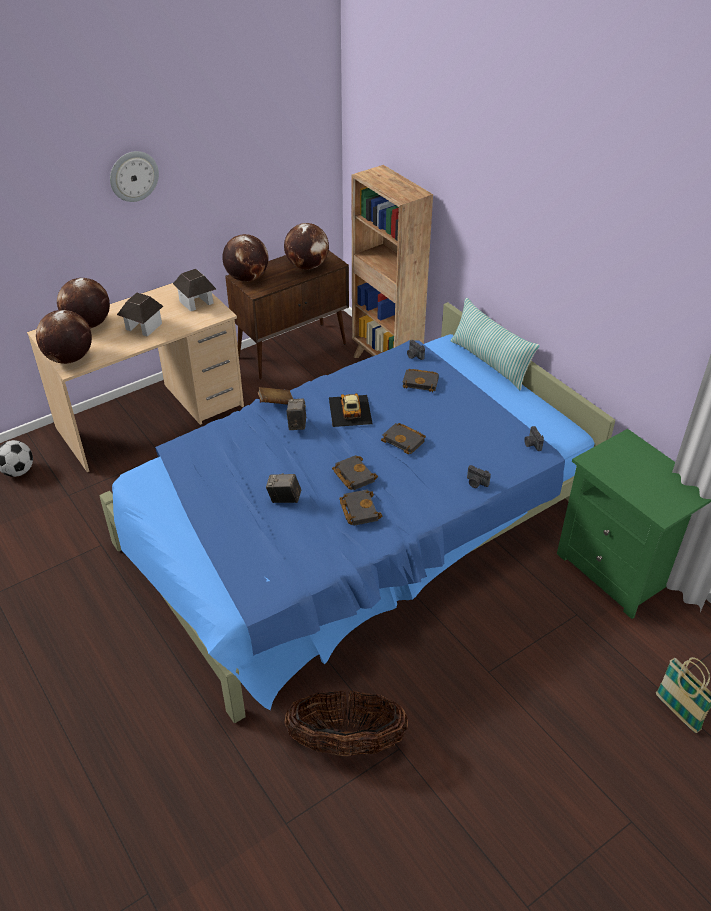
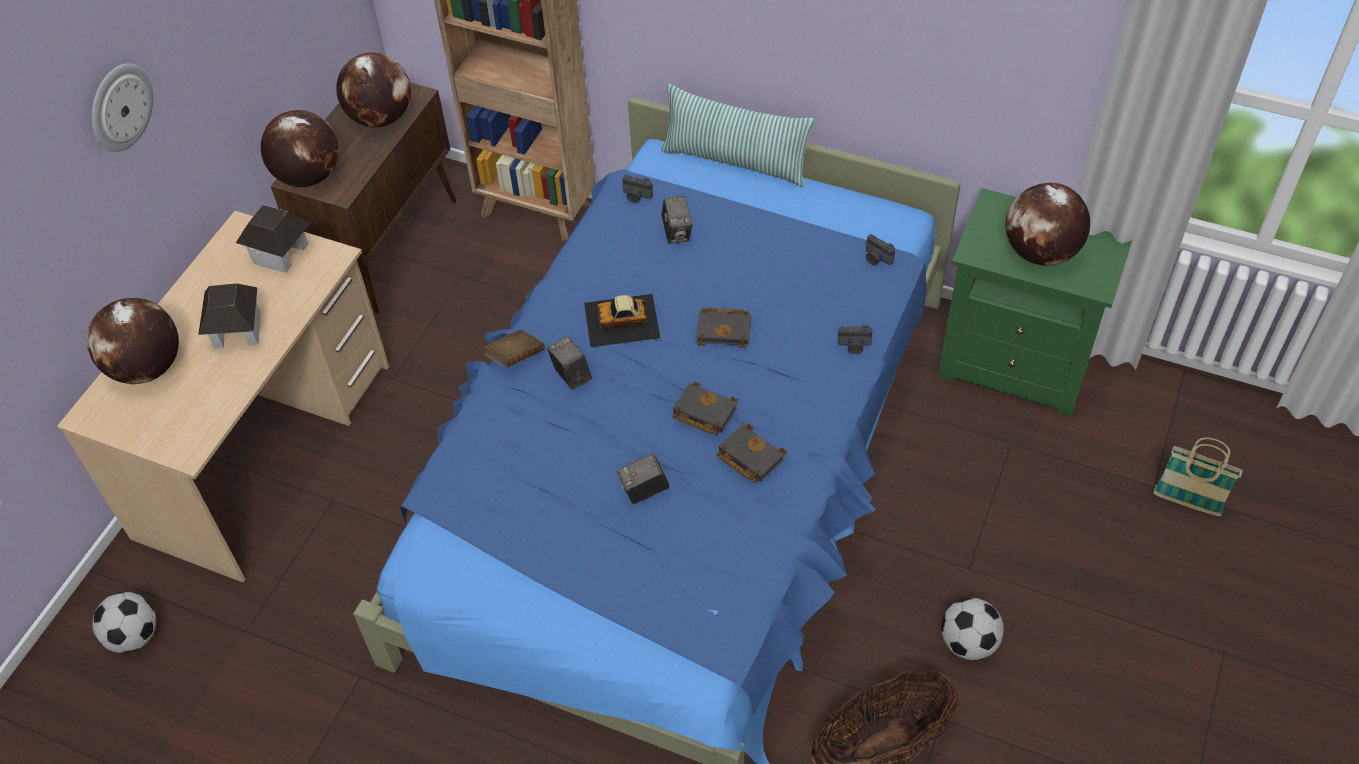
camera: 30 degrees left, 10 degrees up
(69, 359) = (171, 438): globe -> globe (1040, 253)
(350, 410) = (622, 320): toy car -> toy car turned 60 degrees counterclockwise
(421, 382) = (677, 232): black book -> camera
(453, 714) = (969, 643): none -> football

